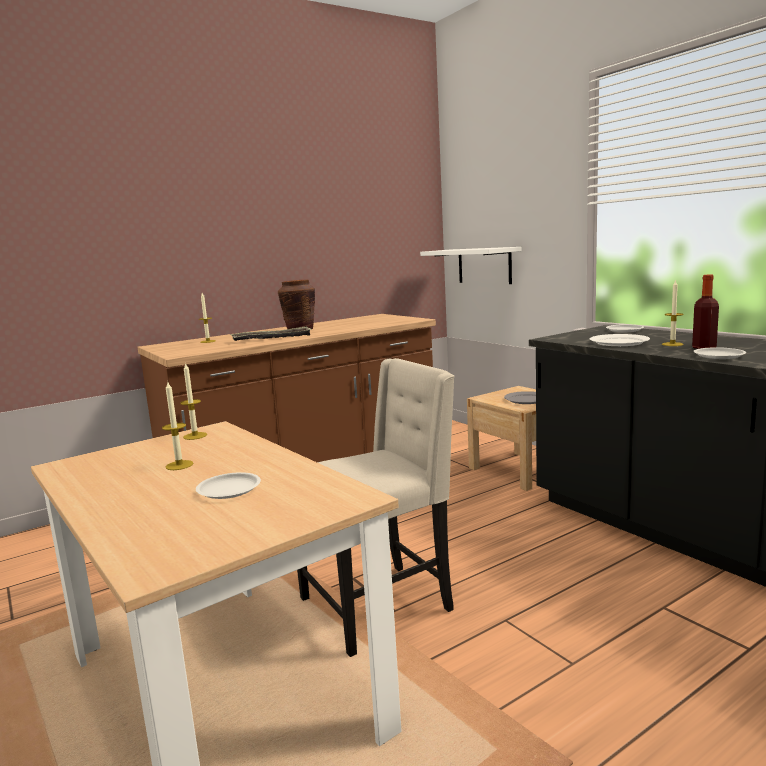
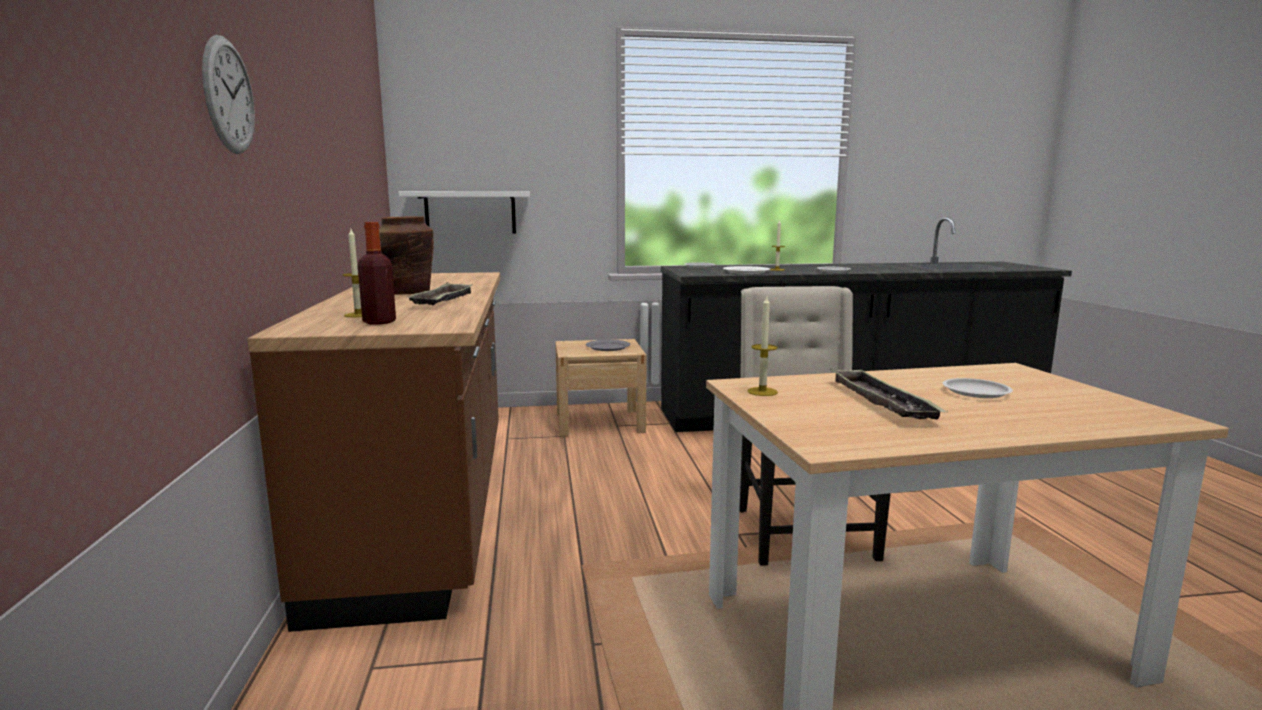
camera: 65 degrees left, 0 degrees up
(144, 229) = (228, 96): none -> wall clock
(179, 465) = (881, 401): candle -> tray
(704, 347) = (800, 269): bottle -> bottle (379, 322)

